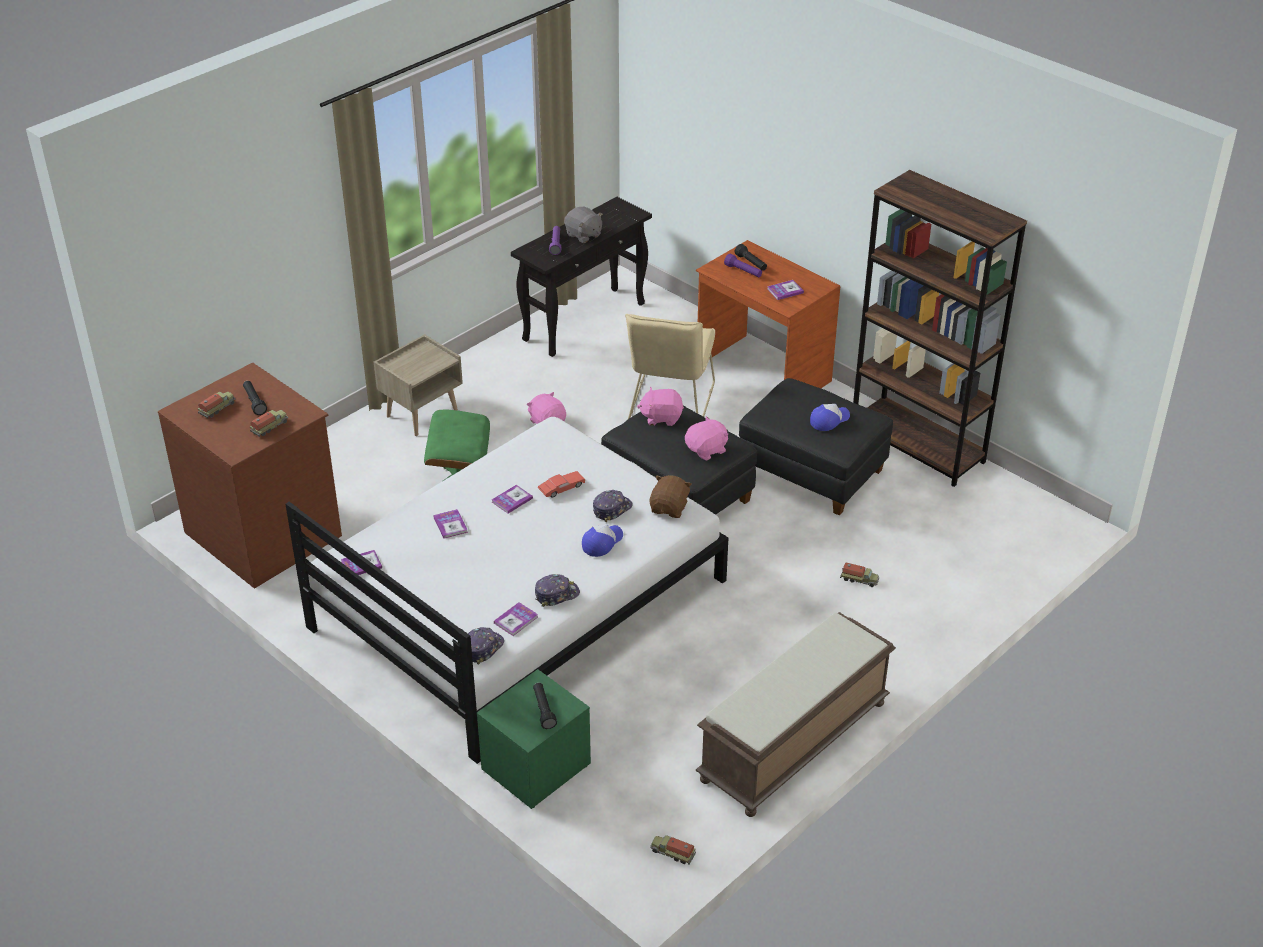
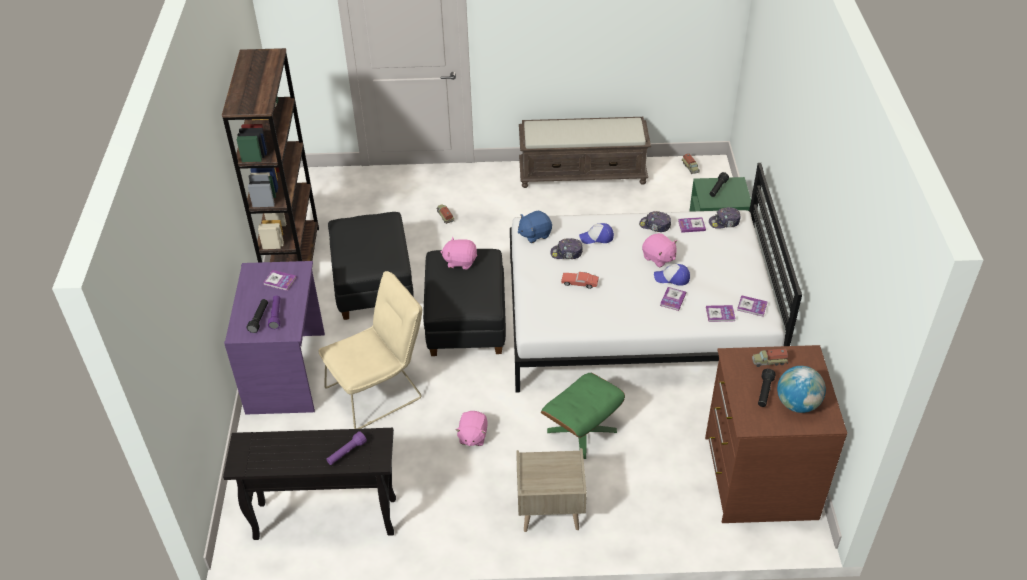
camera: 135 degrees left, 5 degrees up
(217, 408) = (797, 404): toy truck -> globe
(512, 500) = (618, 294): book -> book (720, 314)
(583, 235) = (313, 447): grey plush toy -> none
(661, 417) = (454, 299): pink plush toy -> pink plush toy (658, 258)
(669, 508) = (534, 234): brown plush toy -> blue plush toy
(762, 373) = (287, 373): brown desk -> purple desk
(829, 420) = (368, 233): cap -> cap (672, 278)

